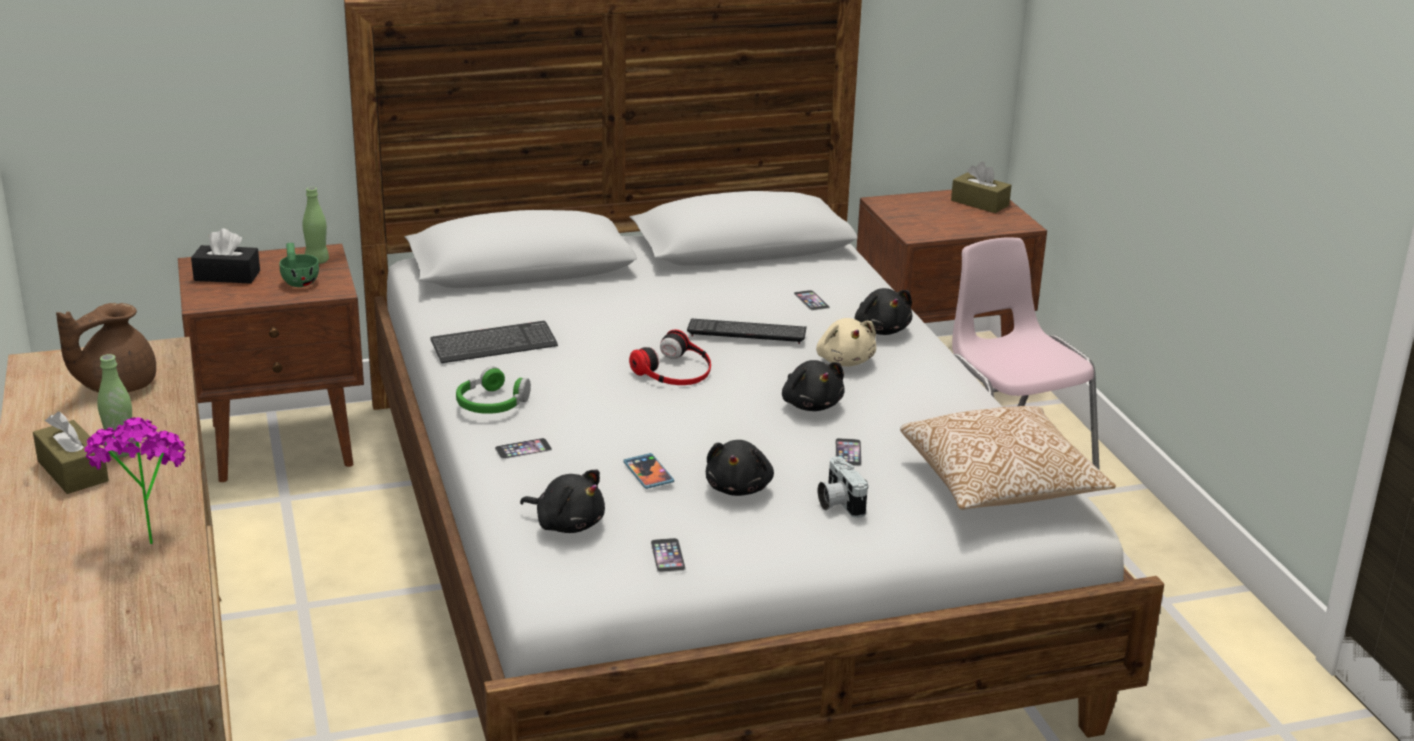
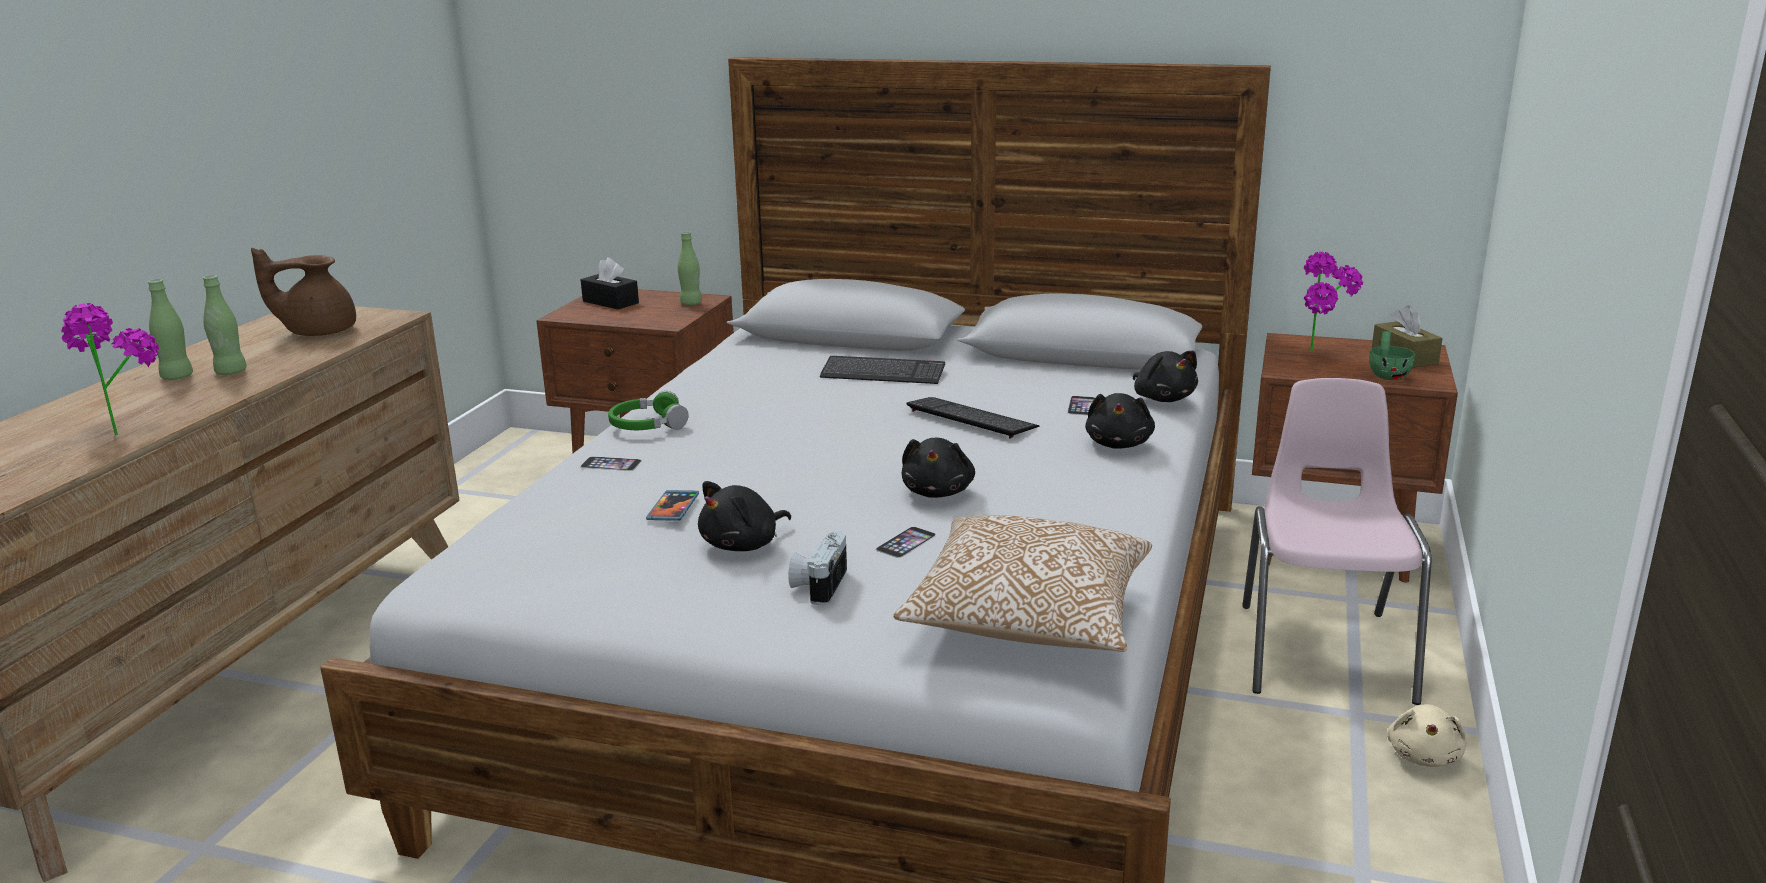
camera: 35 degrees right, 5 degrees down
(73, 471) = (177, 377): brown tissue box -> green bottle
(299, 281) = (654, 314): green cup -> green cup (1388, 374)
(494, 345) = (726, 384): keyboard -> keyboard (883, 373)
(567, 524) = (537, 531): black plush toy -> black plush toy (1163, 398)
(667, 555) = (576, 583): phone -> none
(675, 370) = (847, 433): headphones -> none
(845, 360) = (1035, 462): beige plush toy -> beige plush toy (1424, 756)
(923, 211) = (1323, 354): none -> potted plant

